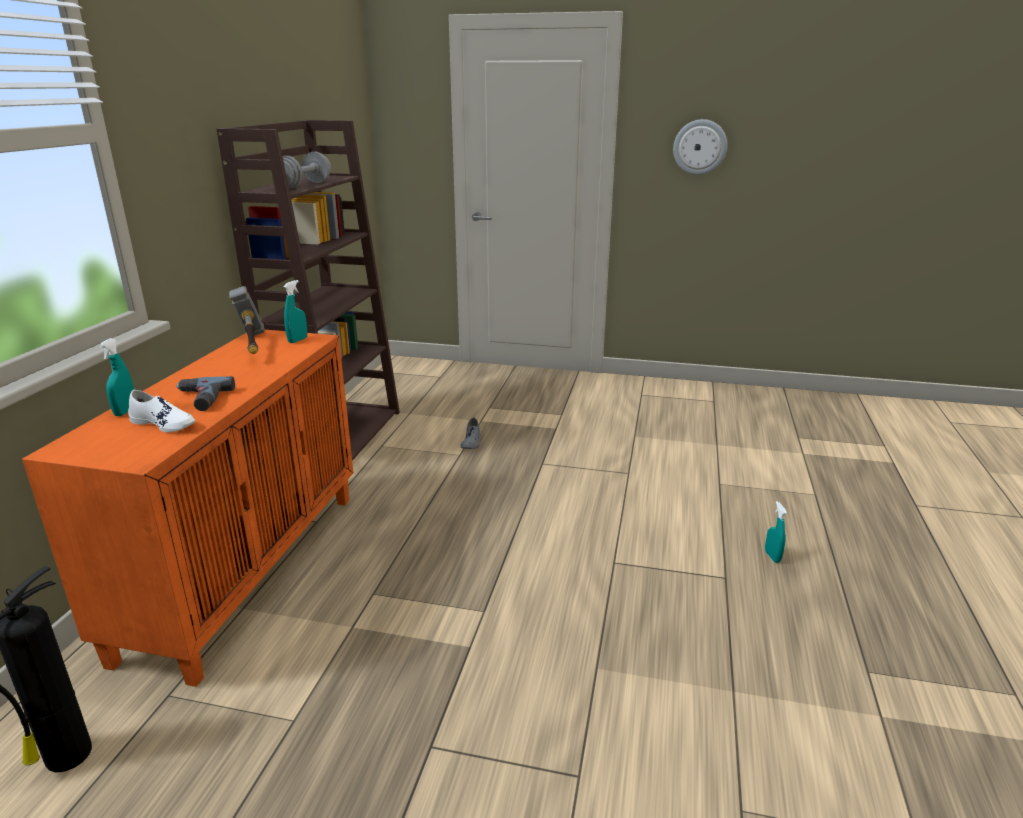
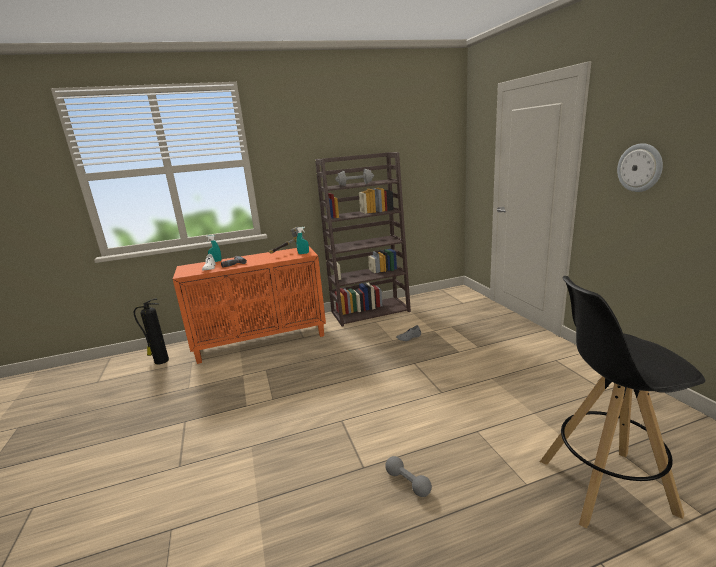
camera: 60 degrees right, 5 degrees down
(772, 557) = (408, 483): turquoise spray bottle -> grey dumbbell
(836, 463) = (603, 486): none -> black stool

